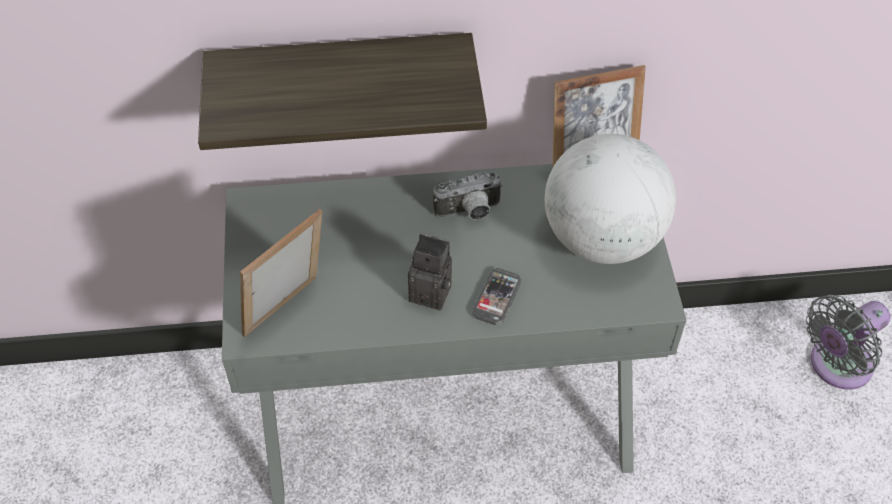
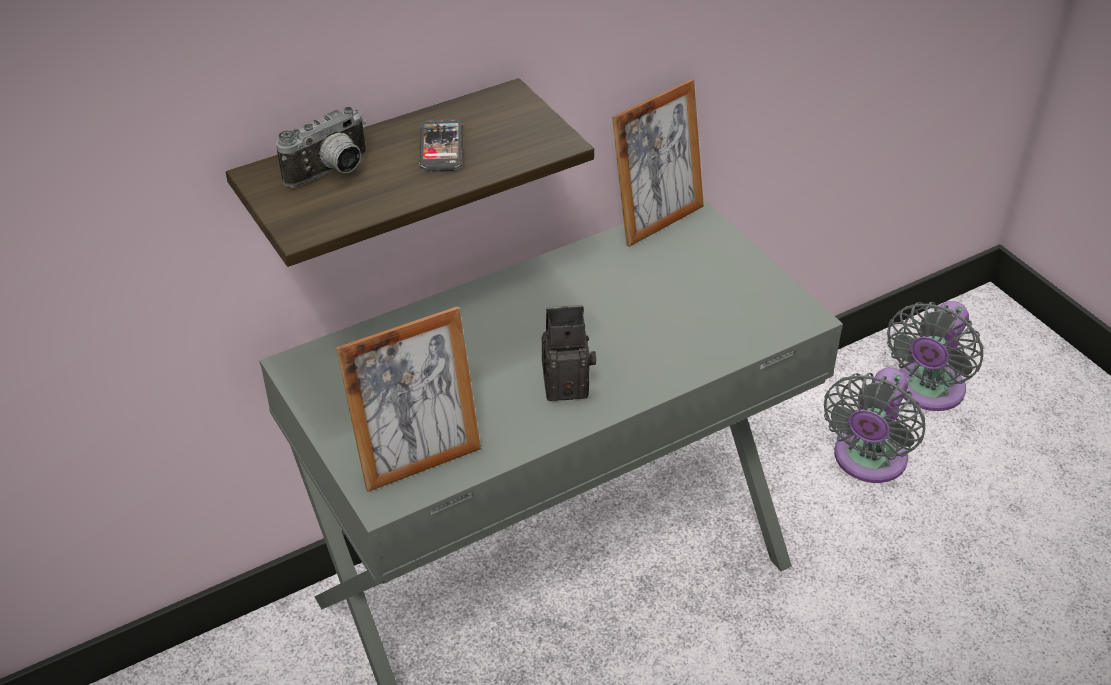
camera: 25 degrees left, 10 degrees down
(288, 313) = (417, 458): picture frame -> picture frame turned 135 degrees counterclockwise
(469, 212) = (556, 297): camera -> camera (332, 173)
(496, 297) = (639, 366): phone -> phone (441, 148)
(602, 238) = (711, 278): globe -> none
(747, 408) = (867, 461): none -> grey fan

